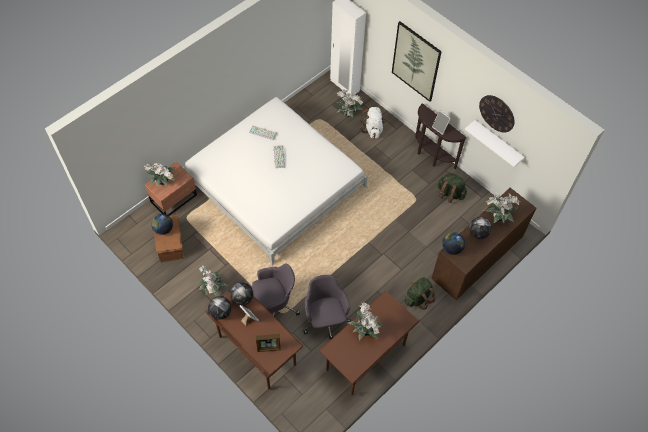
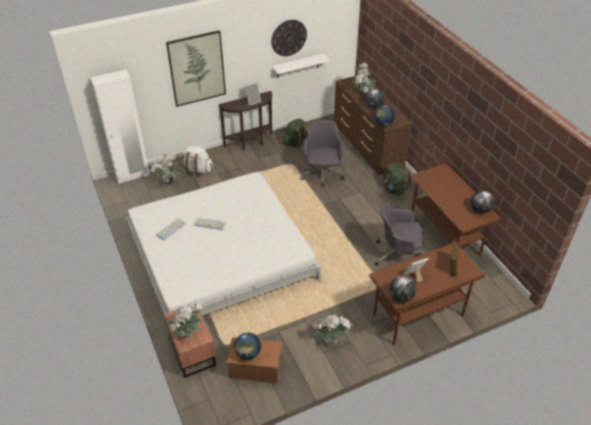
camera: 70 degrees left, 15 degrees down
(242, 298) = (389, 275): globe -> globe (480, 210)
(275, 304) = (368, 289): grey office chair -> grey office chair (322, 174)
(365, 330) = (447, 196): potted plant -> none

